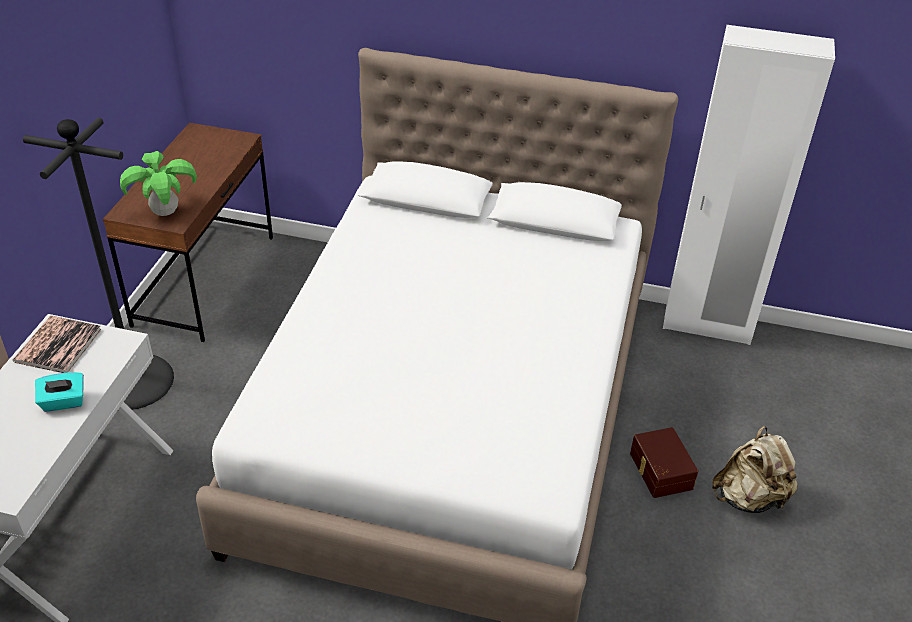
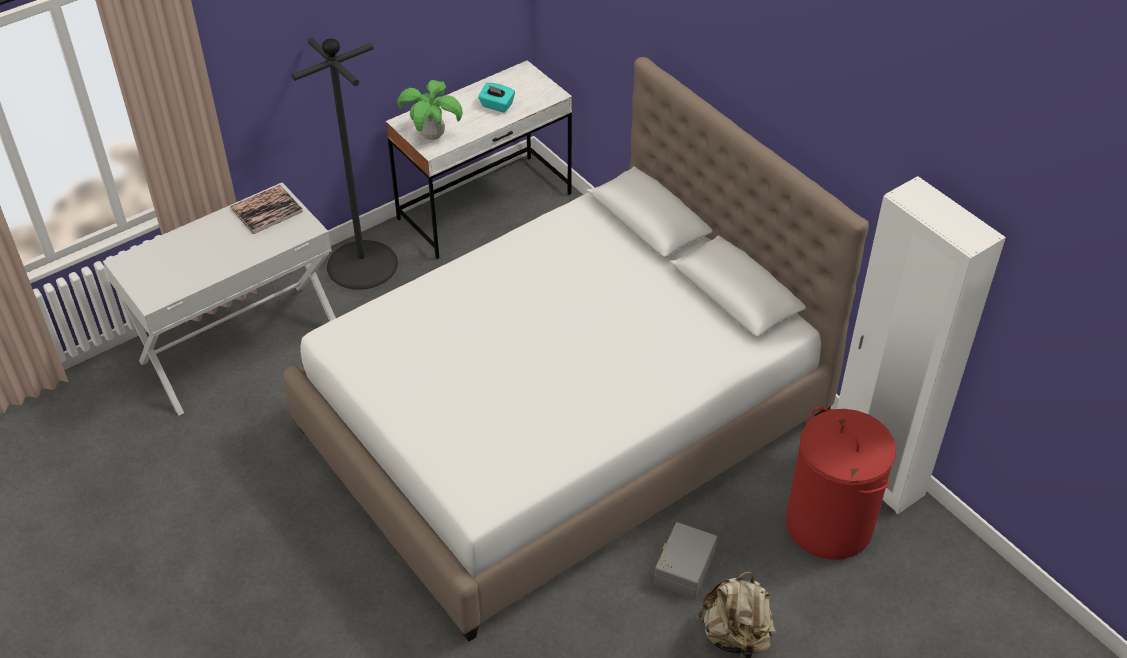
camera: 40 degrees right, 5 degrees up
(63, 402) = (234, 254): turquoise tissue box -> turquoise tissue box (496, 106)
(205, 280) = (485, 206): brown desk -> white desk
(659, 471) = (683, 567): brown storage box -> grey storage box
(718, 378) = (829, 524): none -> red laundry basket

